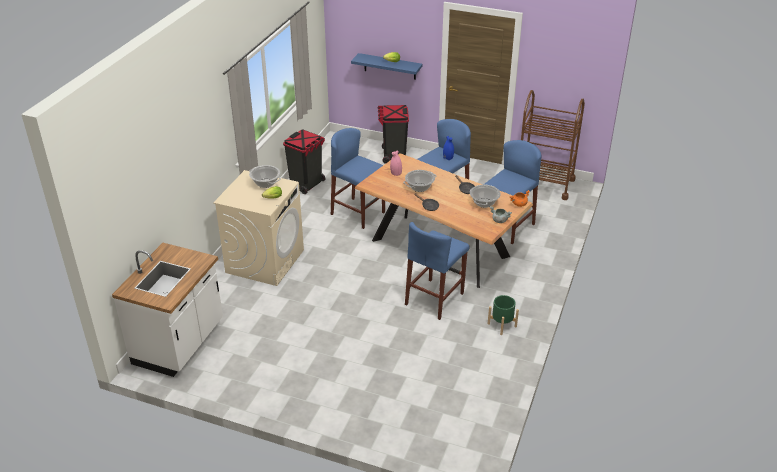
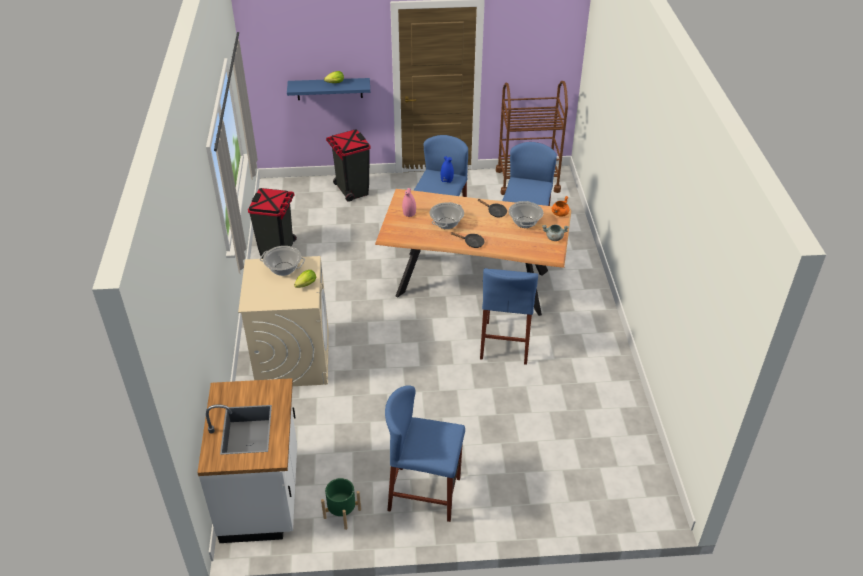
camera: 25 degrees left, 5 degrees up
(358, 213) = (359, 269): blue stool -> blue stool (424, 494)
(502, 325) = (590, 349): green planter -> green planter (342, 513)

